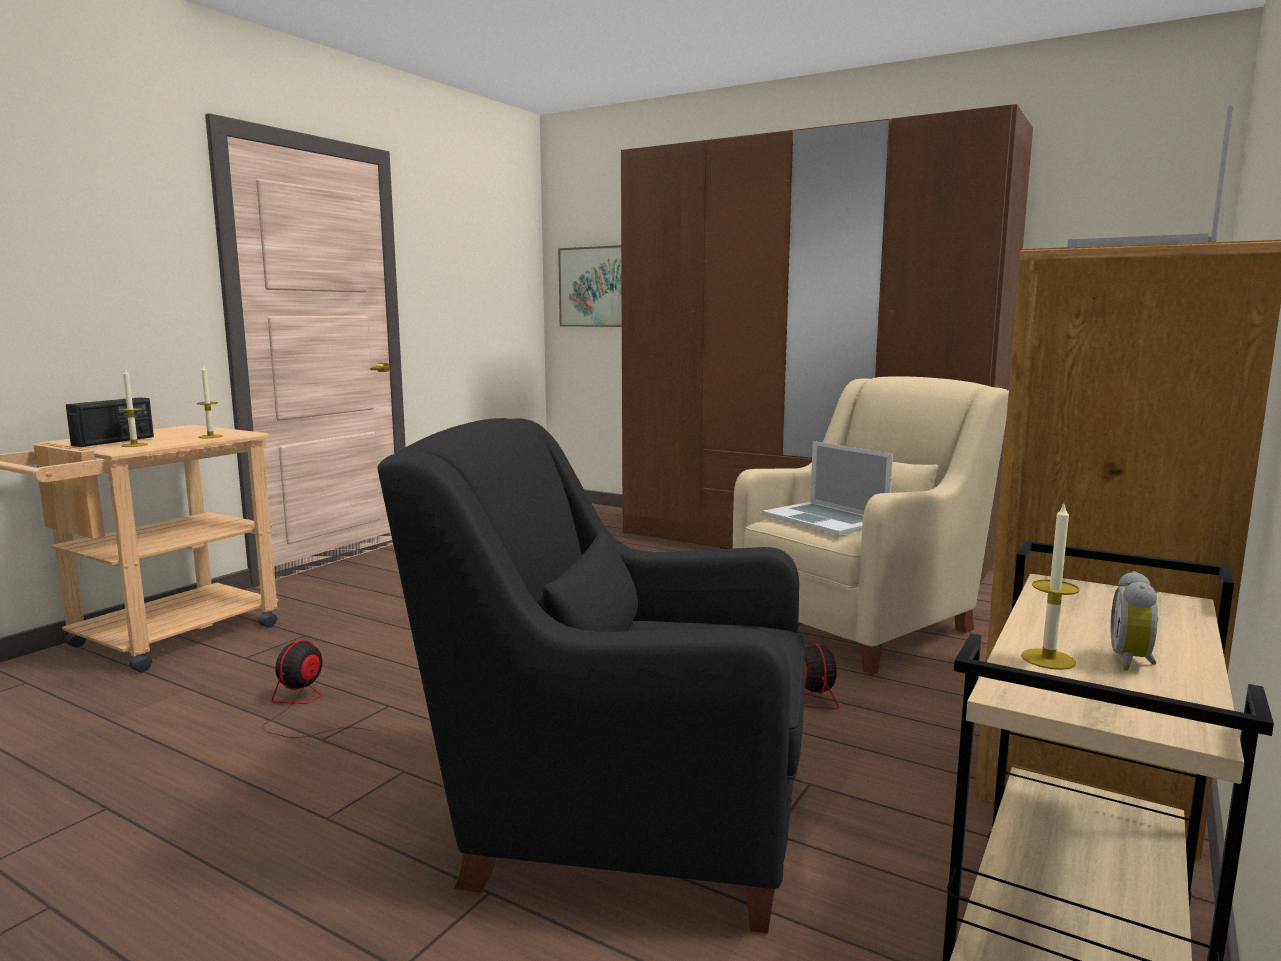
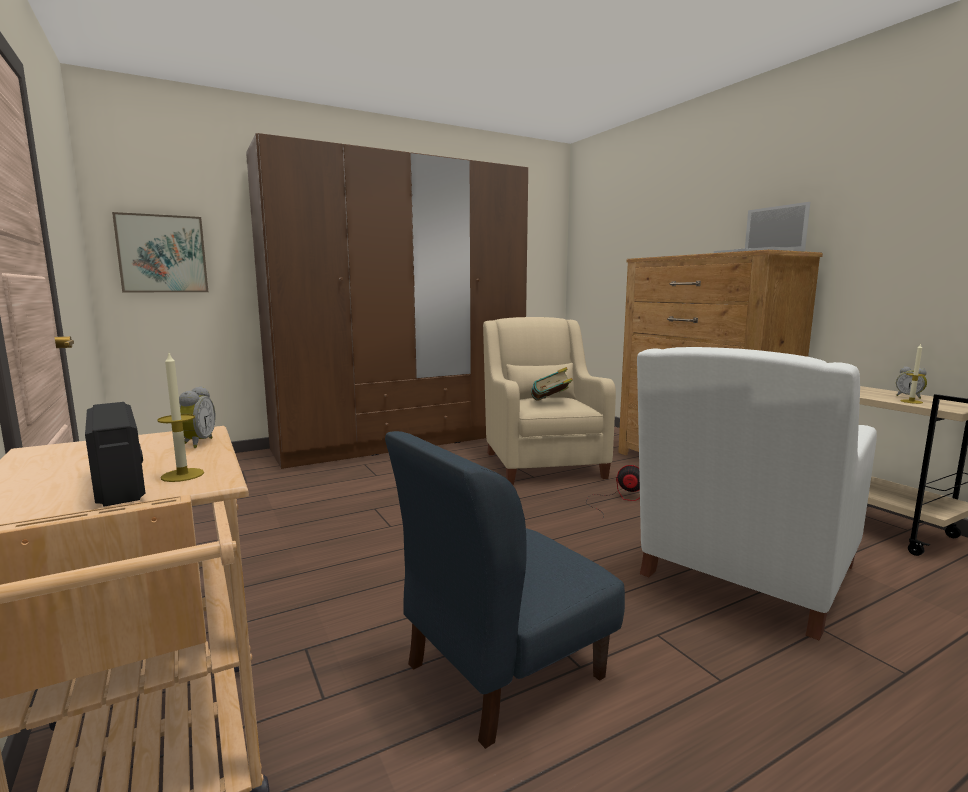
camera: 60 degrees left, 0 degrees up
(210, 436) = (196, 443): candle -> alarm clock
(303, 707) = (503, 670): fan -> blue chair
(621, 818) = (744, 574): black armchair -> white armchair
(825, 519) = (551, 403): laptop -> book

